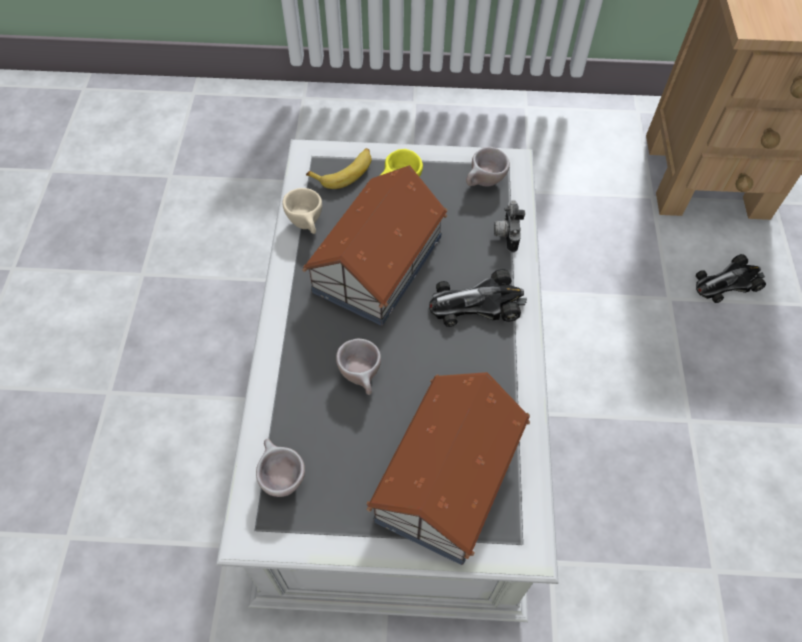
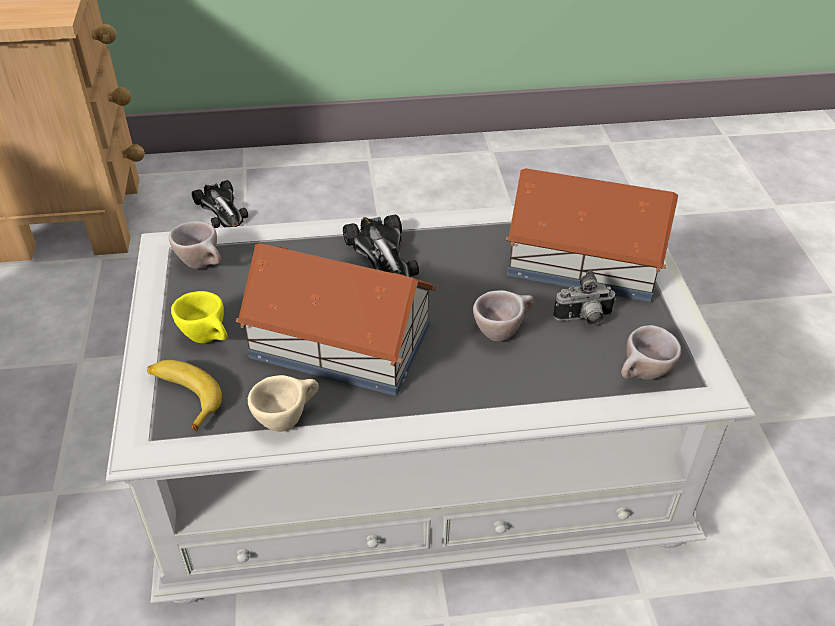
camera: 100 degrees left, 15 degrees down
(505, 234) = (281, 242): camera -> camera (584, 319)

